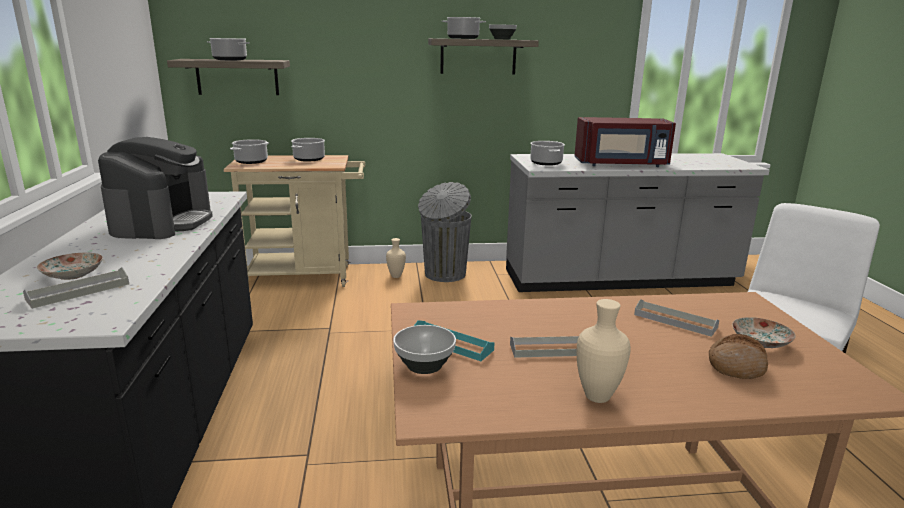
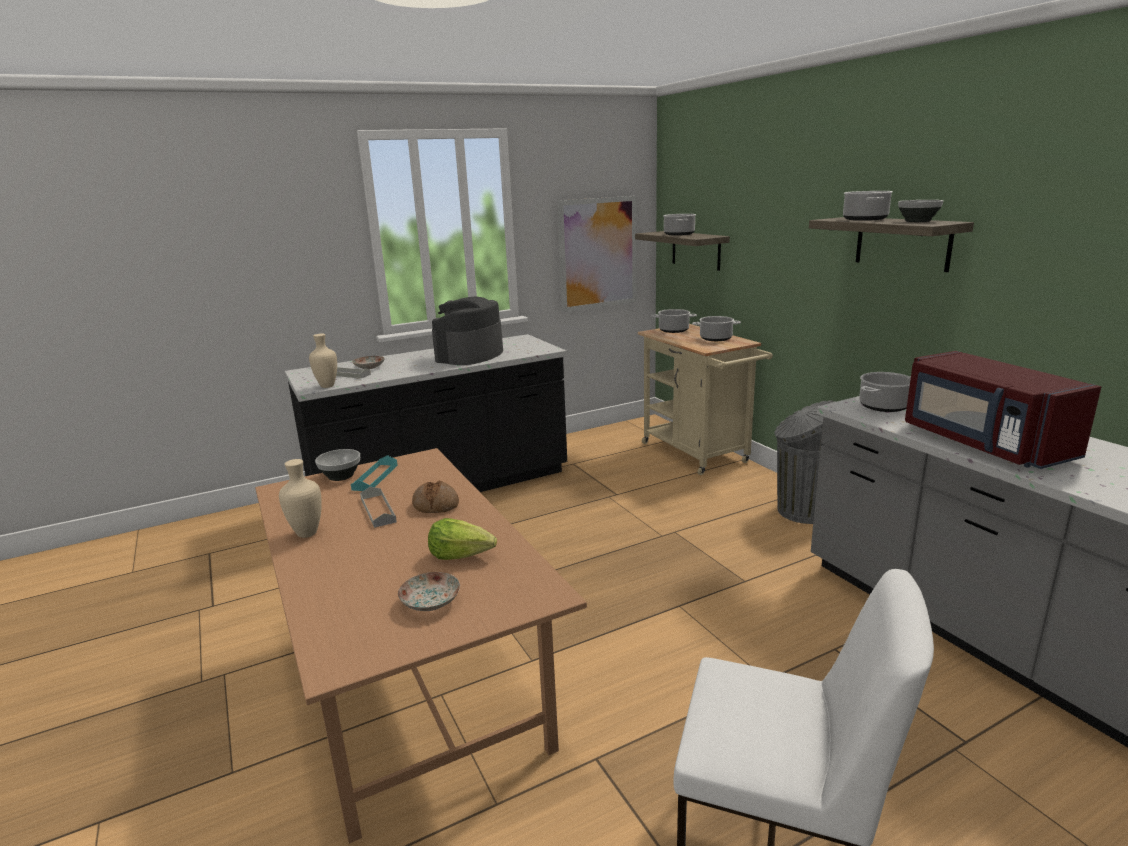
camera: 70 degrees right, 0 degrees up
(131, 85) = (597, 253): none -> picture
(163, 222) = (469, 355): coffee machine -> coffee machine turned 135 degrees clockwise
(396, 276) = (759, 489): beige vase -> beige vase (328, 386)
(675, 321) = (461, 555): grey tray -> lettuce
(736, 366) = (372, 588): bread -> bread (436, 505)

